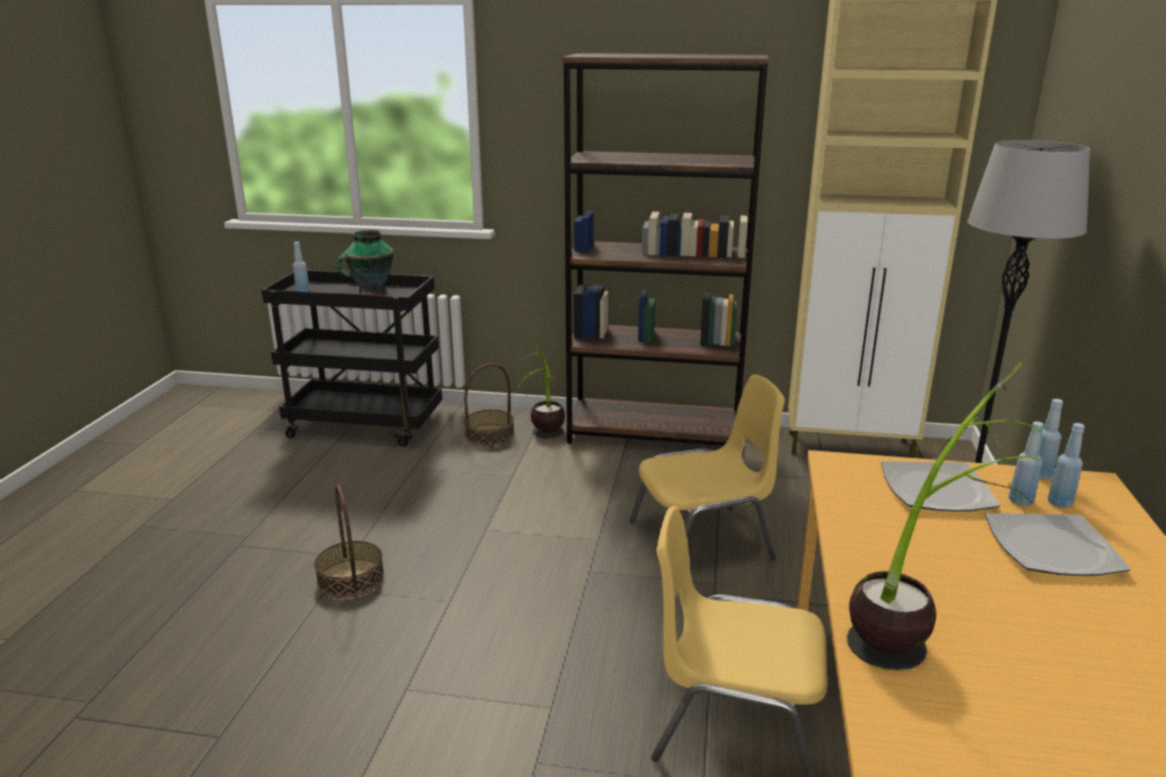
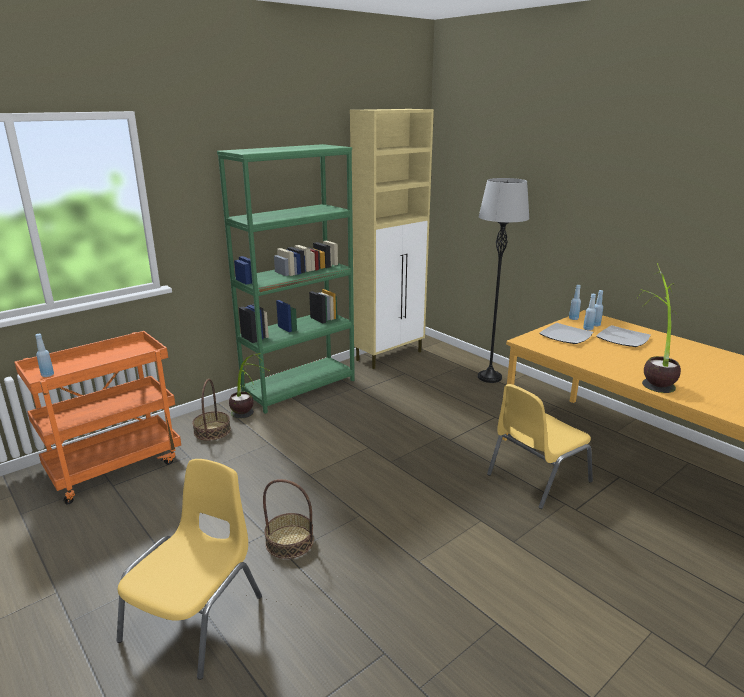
camera: 50 degrees left, 0 degrees up
(366, 426) = (116, 467): black cart -> orange cart
(371, 292) = (108, 356): vase -> none
(654, 434) = (300, 388): brown bookcase -> green bookcase
(703, 541) = (408, 422): yellow chair -> yellow chair (196, 617)

